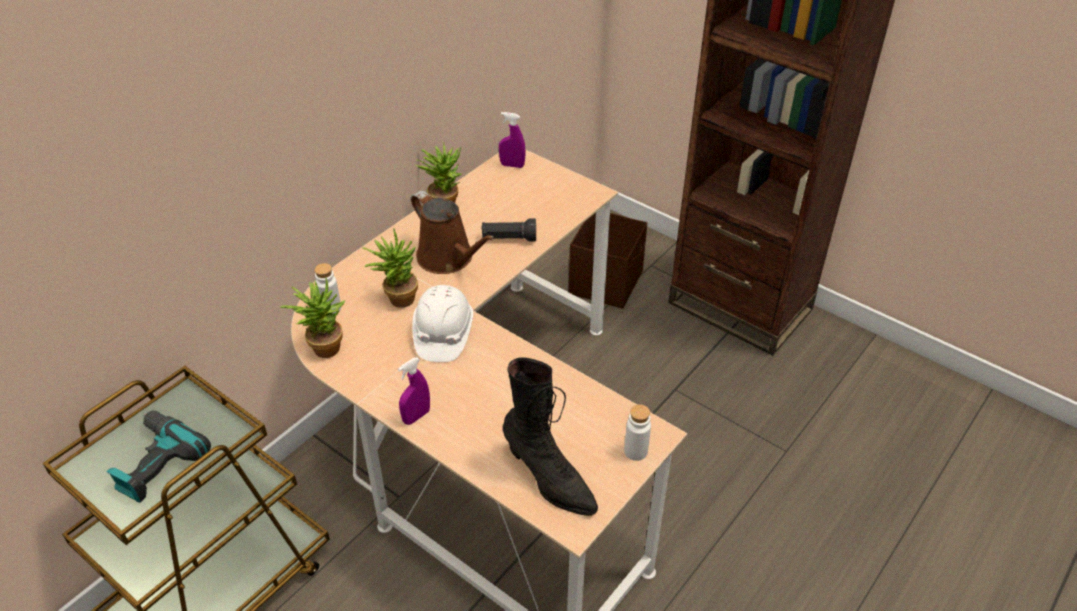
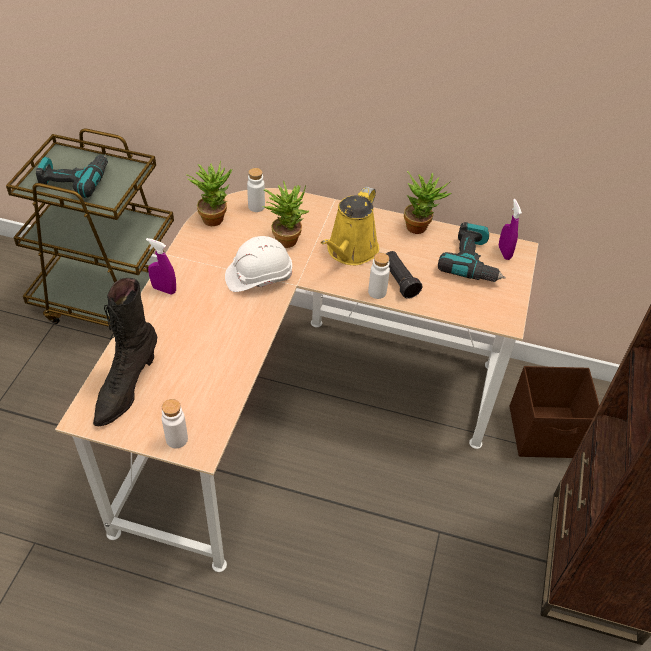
camera: 65 degrees right, 5 degrees up
(448, 258) = (350, 251): brown watering can -> yellow watering can
(512, 187) = (472, 262): none -> power drill
(515, 257) = (377, 292): none -> white bottle

